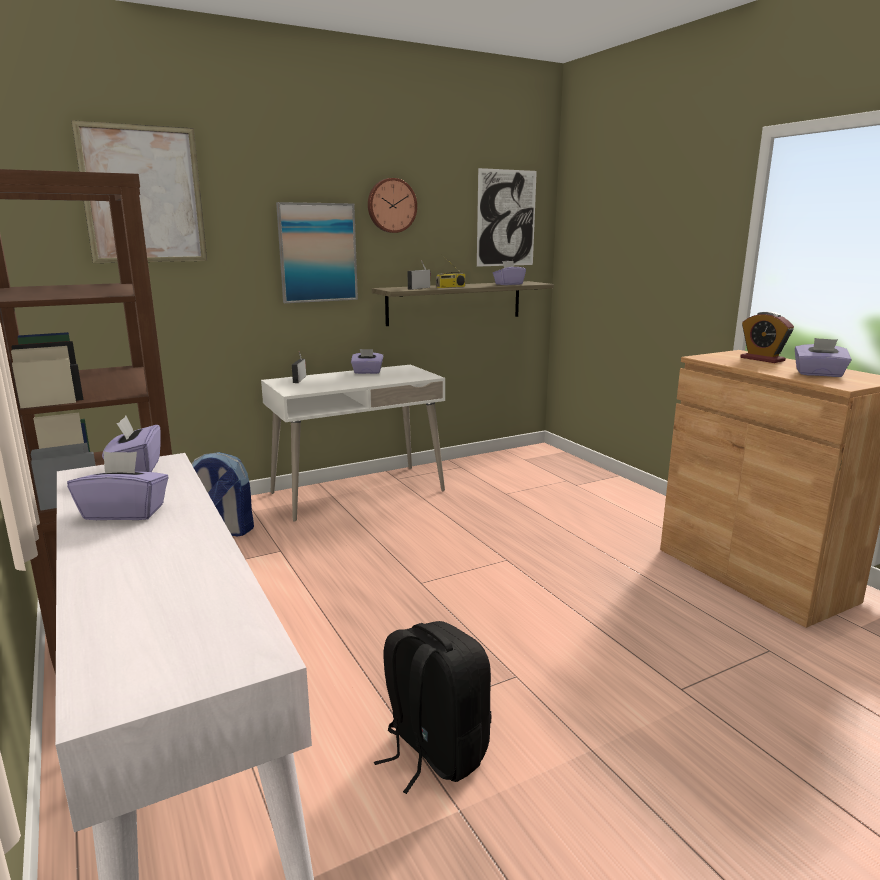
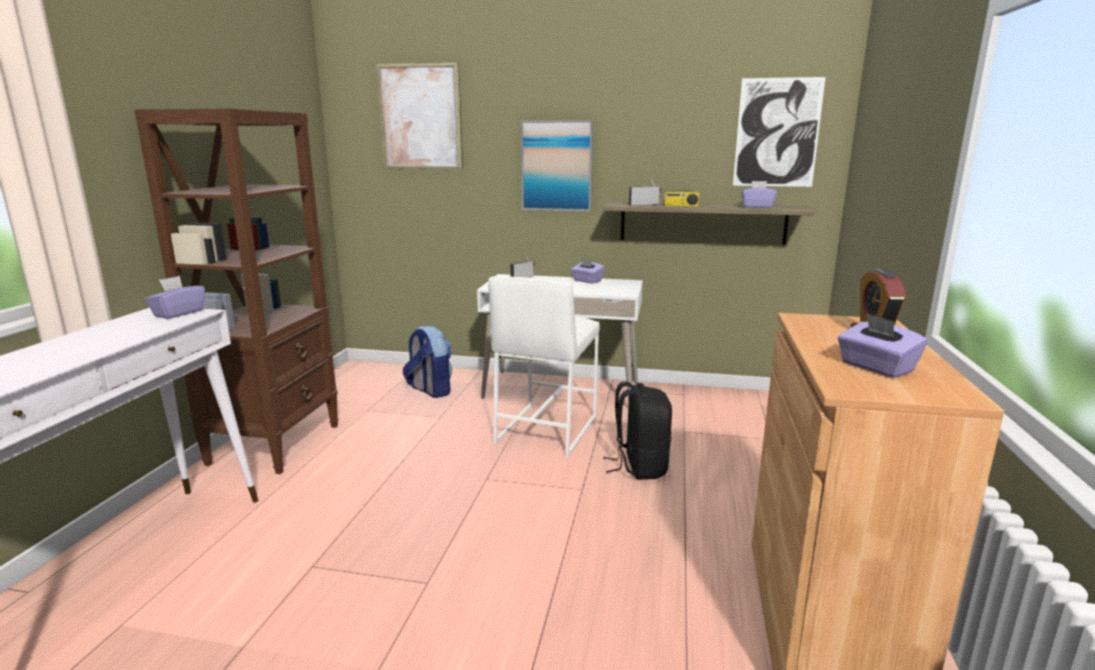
camera: 40 degrees right, 0 degrees up
(125, 512) = (101, 335): purple tissue box -> none
(391, 205) = (634, 121): wall clock -> none
(400, 527) = (545, 429): none -> white stool
(434, 752) = (294, 600): black backpack -> black backpack (639, 466)

